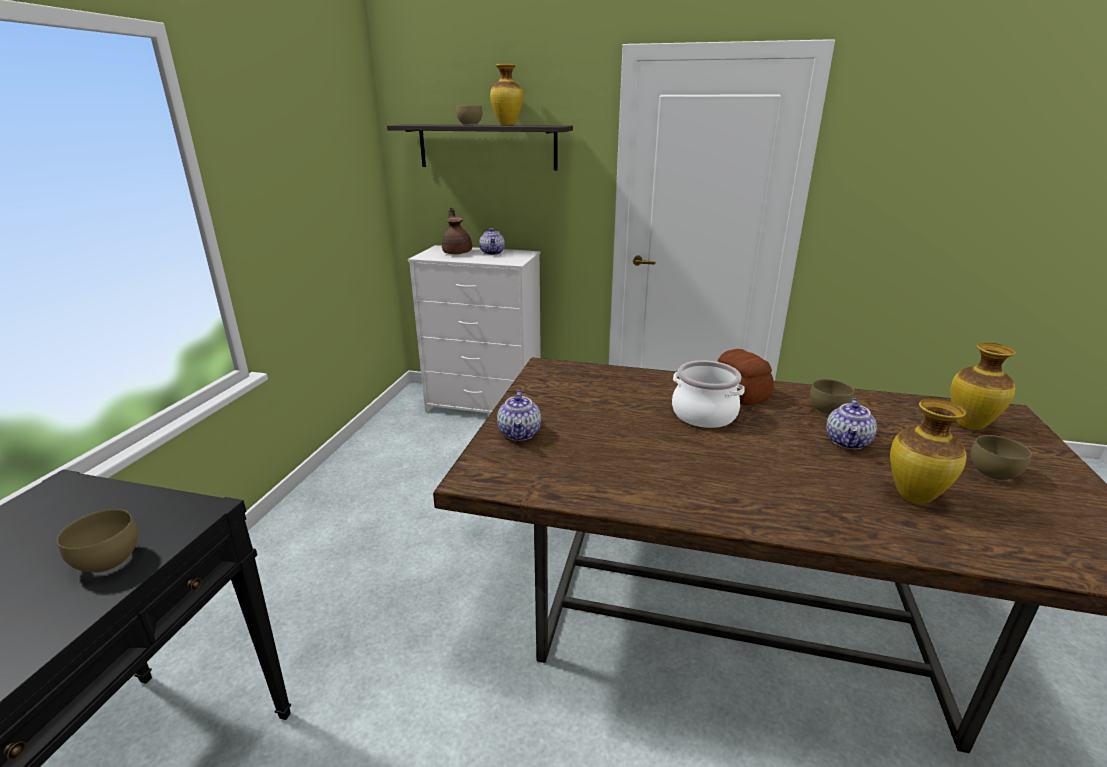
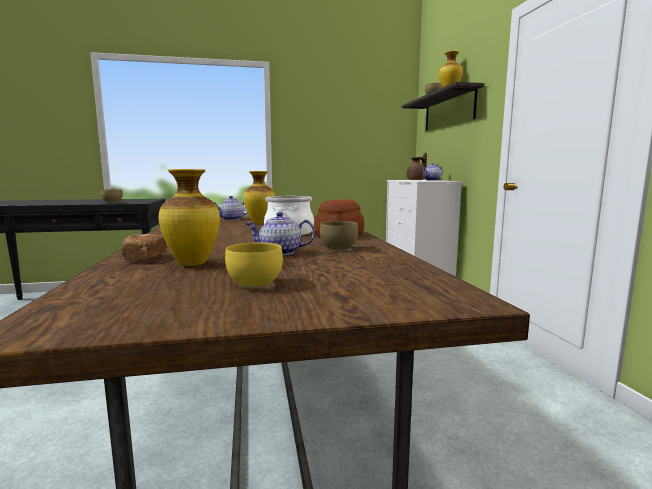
camera: 65 degrees right, 15 degrees down
(886, 528) = (144, 258): none -> bread
(969, 425) = (381, 282): vase -> vase (260, 223)
(991, 472) = (257, 284): brown bowl -> yellow bowl

